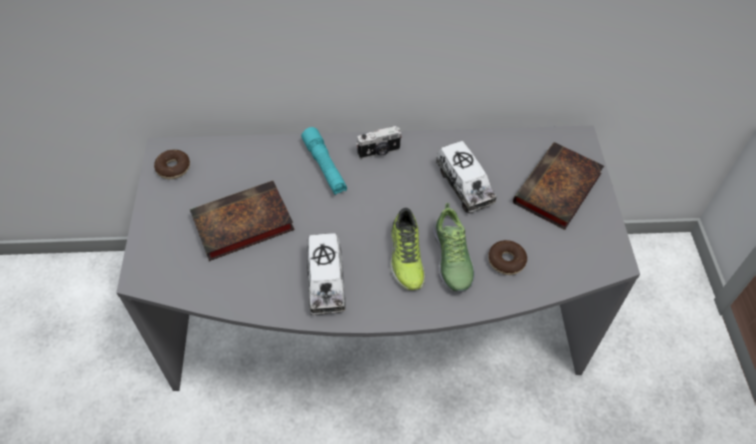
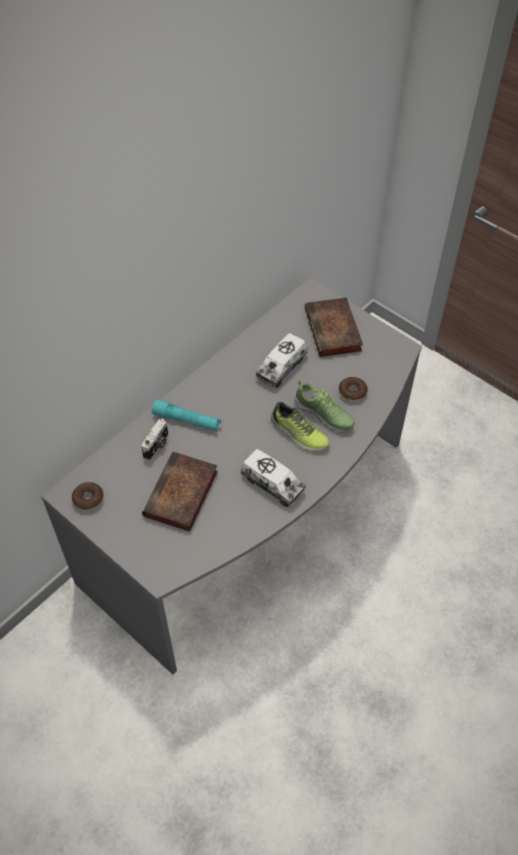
camera: 45 degrees left, 0 degrees up
(379, 152) = (208, 385): camera -> camera (157, 446)
(464, 185) = (281, 367): toy truck -> toy truck turned 105 degrees clockwise

